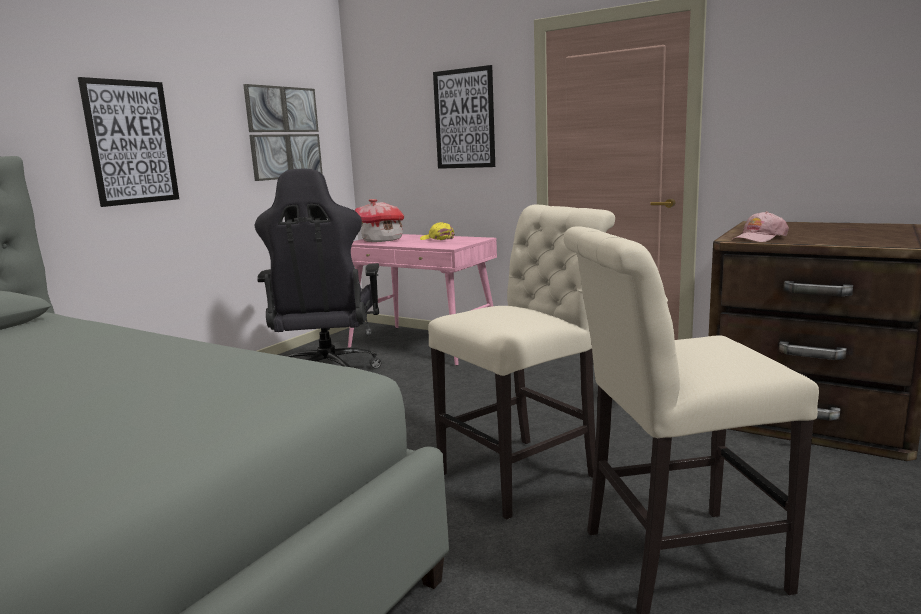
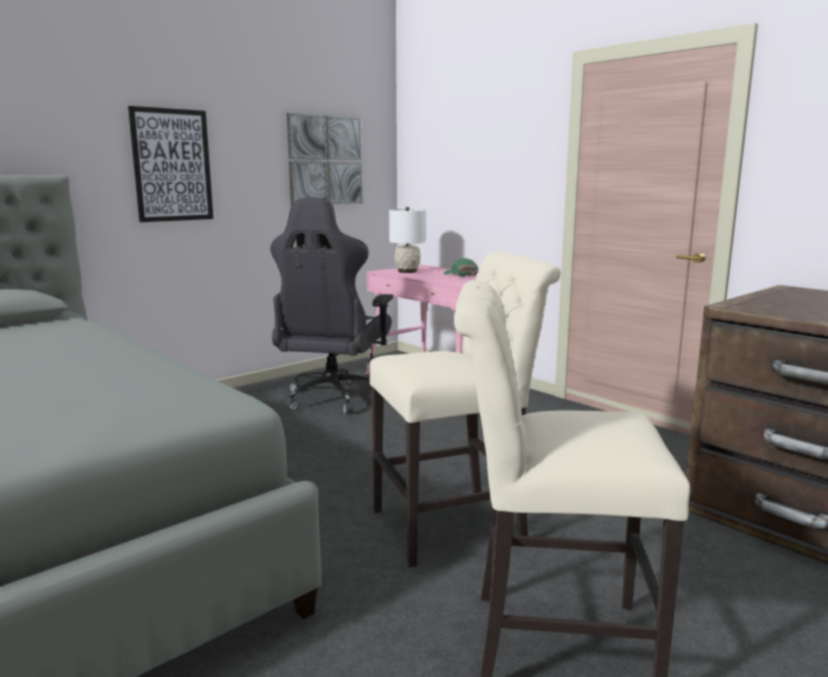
camera: 15 degrees right, 0 degrees up
(382, 240) = (407, 271): toy house -> white table lamp
(437, 239) = (460, 275): yellow cap -> green cap
(464, 119) = (500, 153): picture -> none
(759, 238) = (762, 307): pink cap -> none

